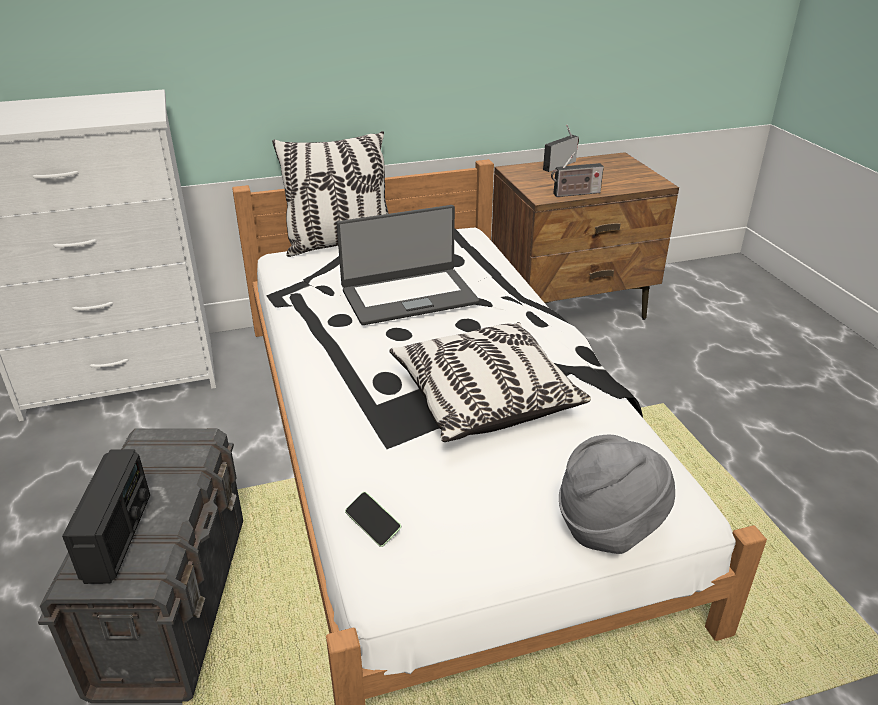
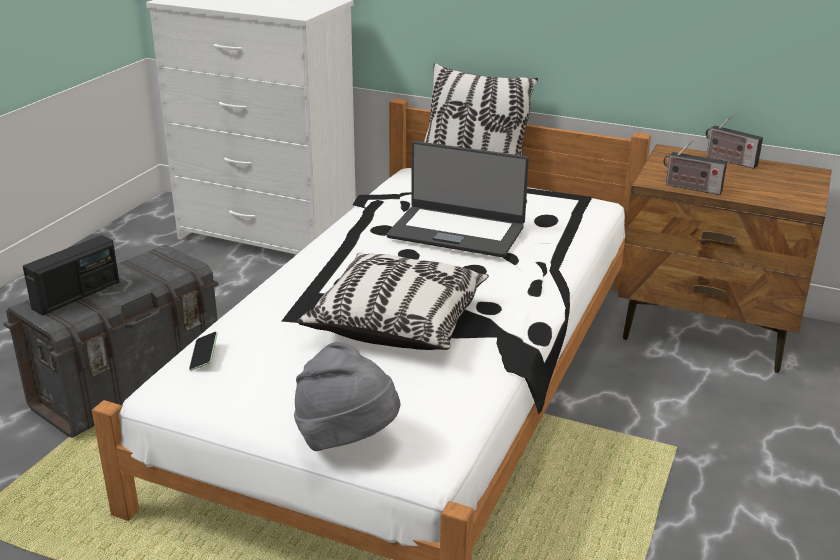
camera: 40 degrees right, 5 degrees down
(560, 165) = (728, 160): radio -> radio turned 135 degrees counterclockwise

